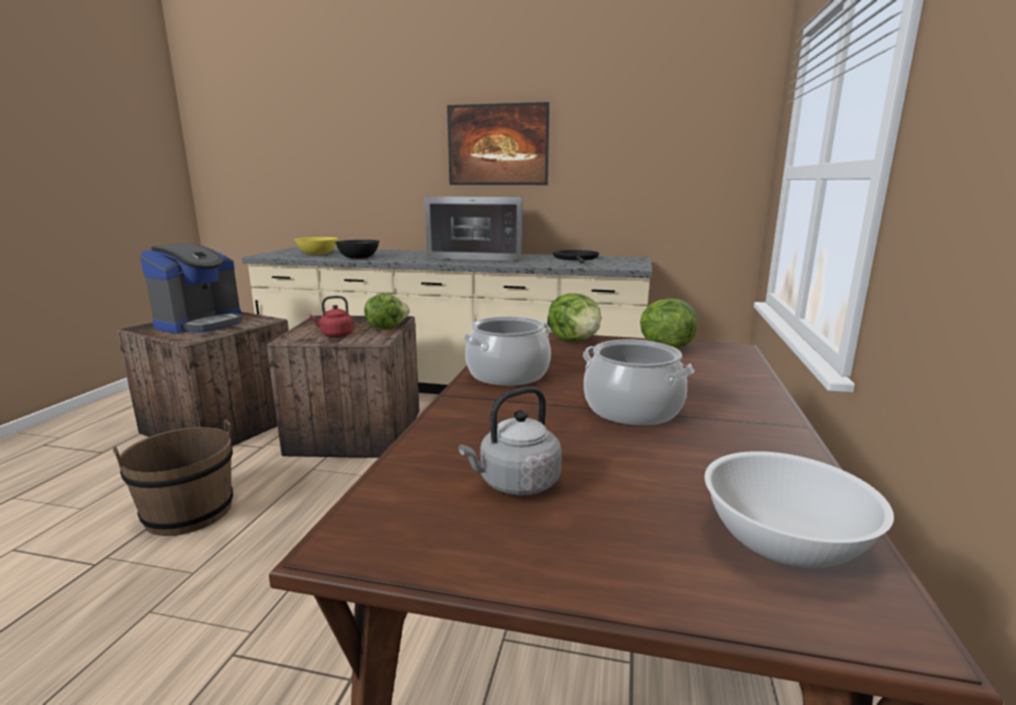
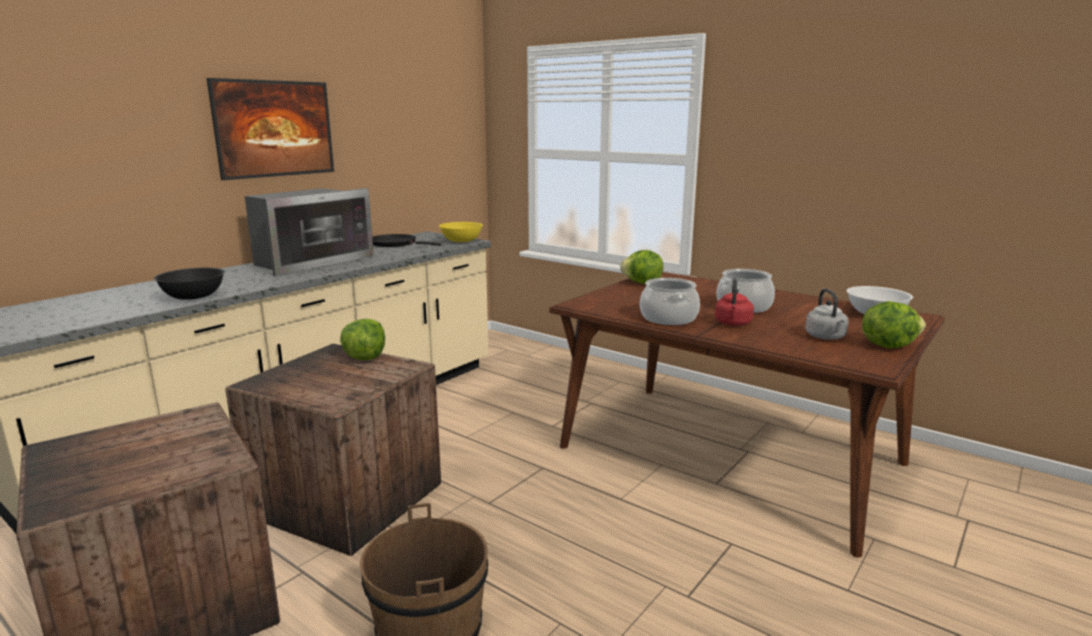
camera: 65 degrees left, 0 degrees up
(200, 323) = (131, 457): coffee machine -> none
(318, 254) = (93, 310): yellow bowl -> yellow bowl (461, 241)
(335, 335) = (359, 381): red kettle -> red kettle (733, 324)
(575, 340) = (606, 295): lettuce -> lettuce (888, 345)

